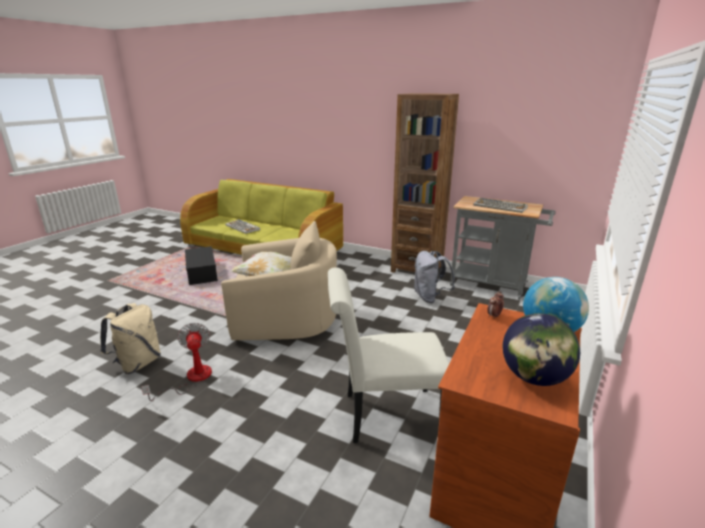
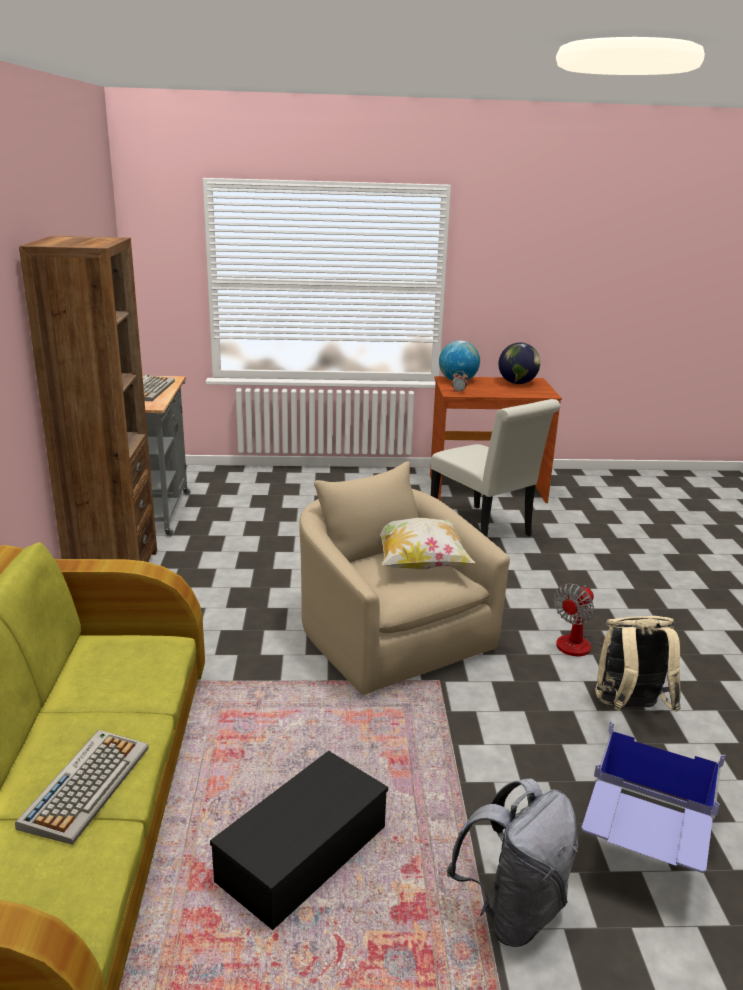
camera: 120 degrees left, 0 degrees up
(98, 326) = (643, 843): none -> blue storage box
(430, 297) = (224, 544): grey backpack -> grey backpack (512, 911)

